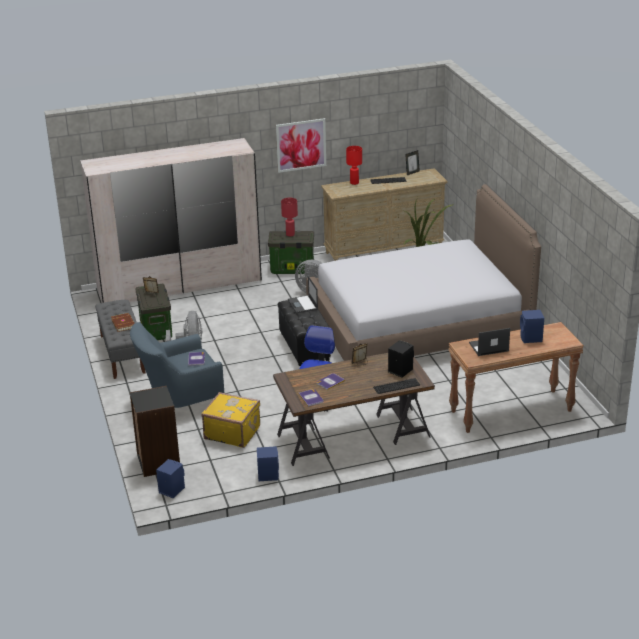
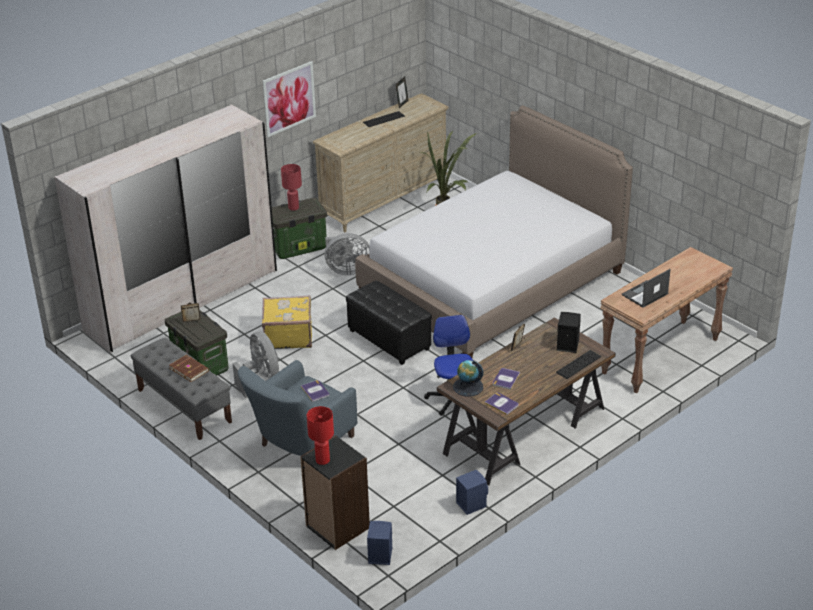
camera: 25 degrees left, 5 degrees up
(232, 432) = (391, 466): yellow suitcase -> yellow suitcase (288, 336)
(296, 380) = (468, 387): none -> globe
(303, 304) = (379, 292): laptop -> none
(354, 183) = (348, 130): red table lamp -> red table lamp (322, 460)
(531, 339) = (678, 274): blue speaker -> none

